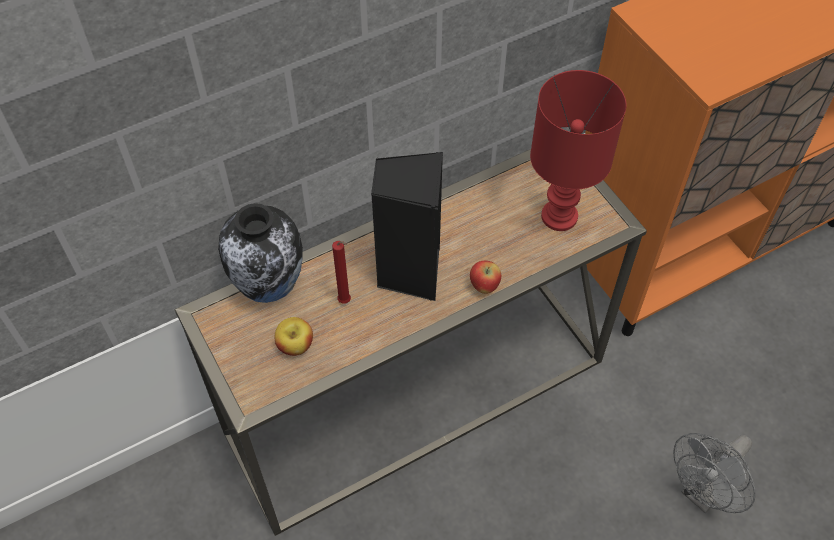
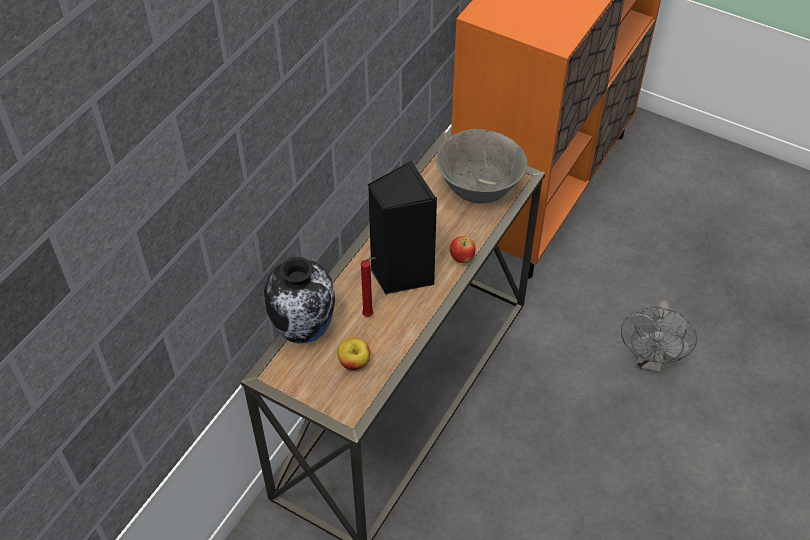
camera: 30 degrees left, 5 degrees down
(557, 217) = (479, 189): red table lamp -> grey bowl

